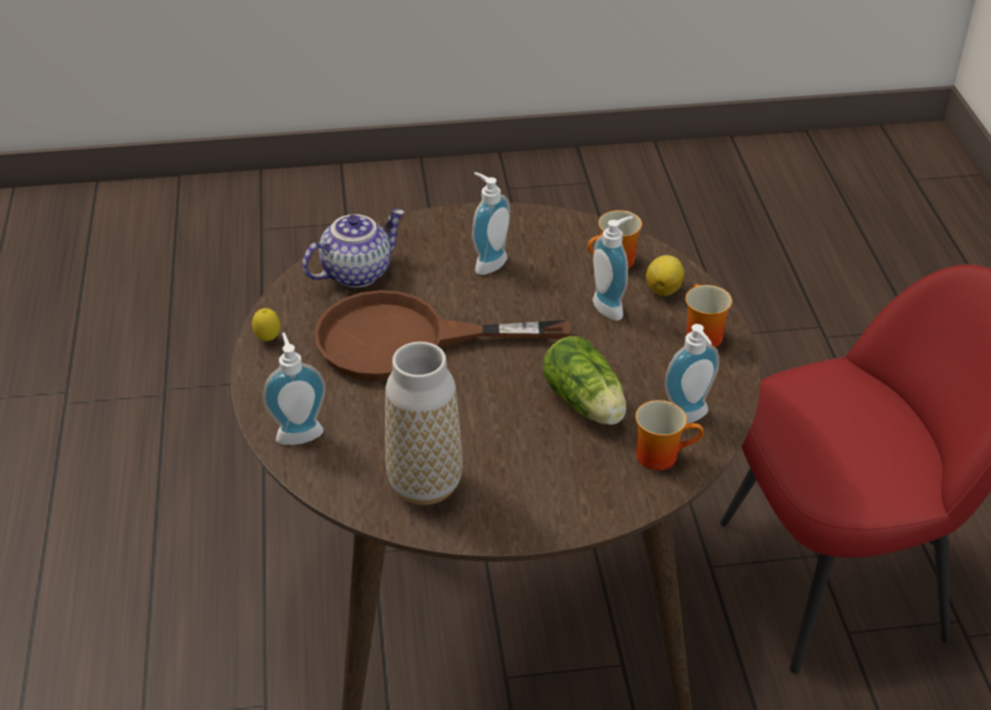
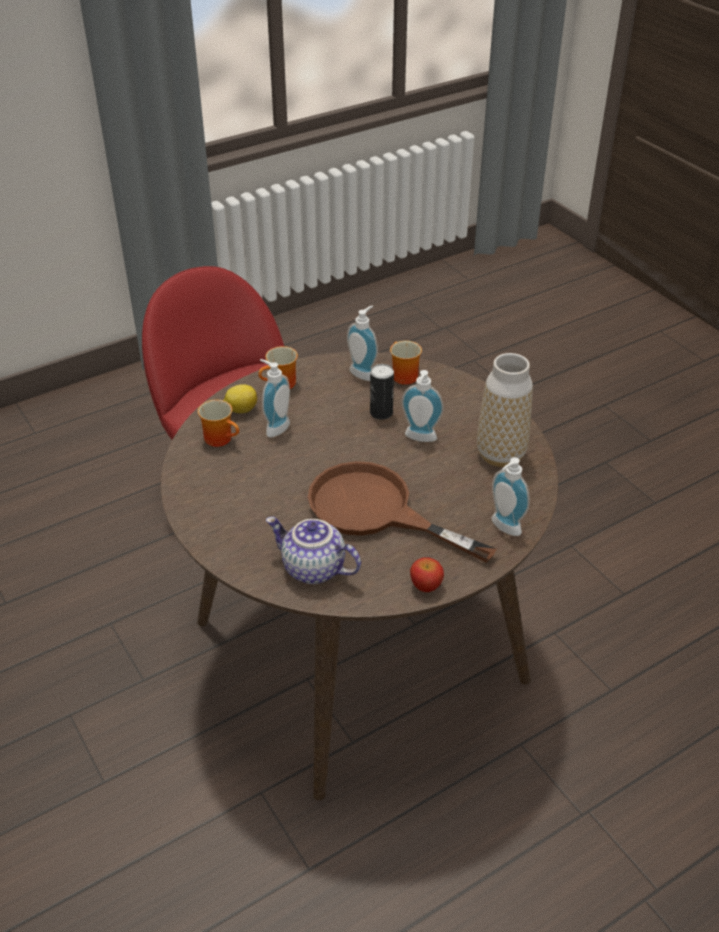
camera: 115 degrees left, 0 degrees up
(268, 340) = (426, 586): lemon -> apple
(406, 341) = (376, 511): brown frying pan -> brown frying pan turned 150 degrees clockwise
(487, 262) = (257, 501): soap dispenser -> soap dispenser (419, 439)
(586, 405) = (381, 413): lettuce -> can

